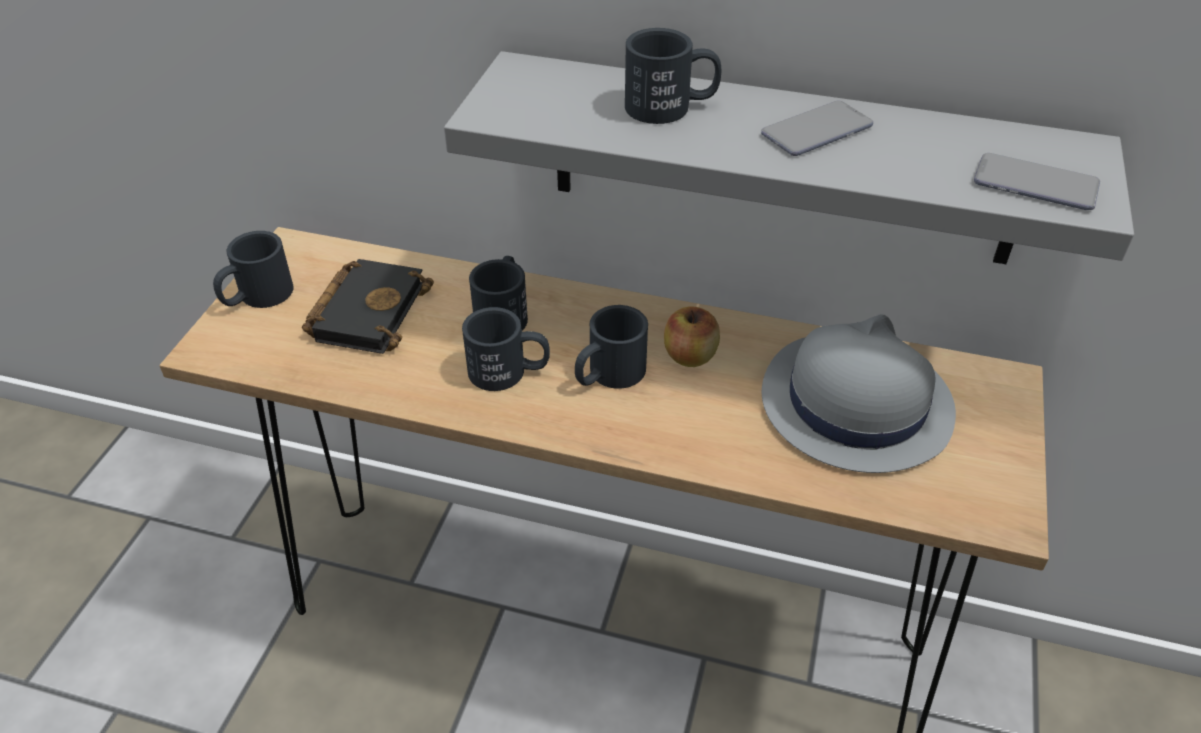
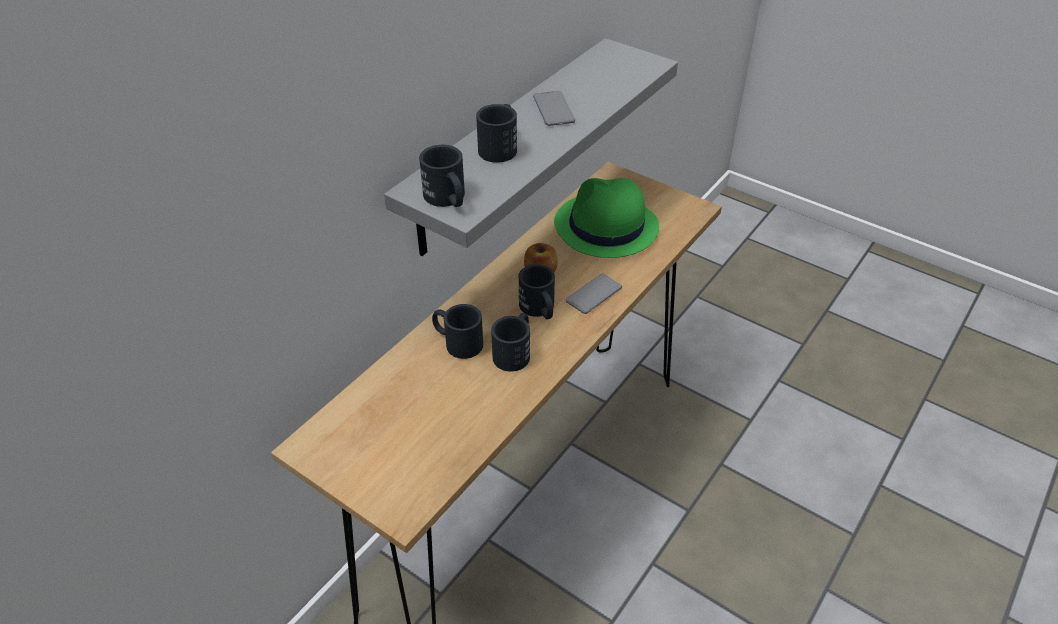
camera: 70 degrees left, 0 degrees up
(256, 297) = (358, 474): black mug -> black mug (448, 199)
(368, 311) = (414, 411): black book -> none
(854, 403) = (605, 227): grey hat -> green hat
(1035, 184) = (632, 69): phone -> phone (593, 294)

